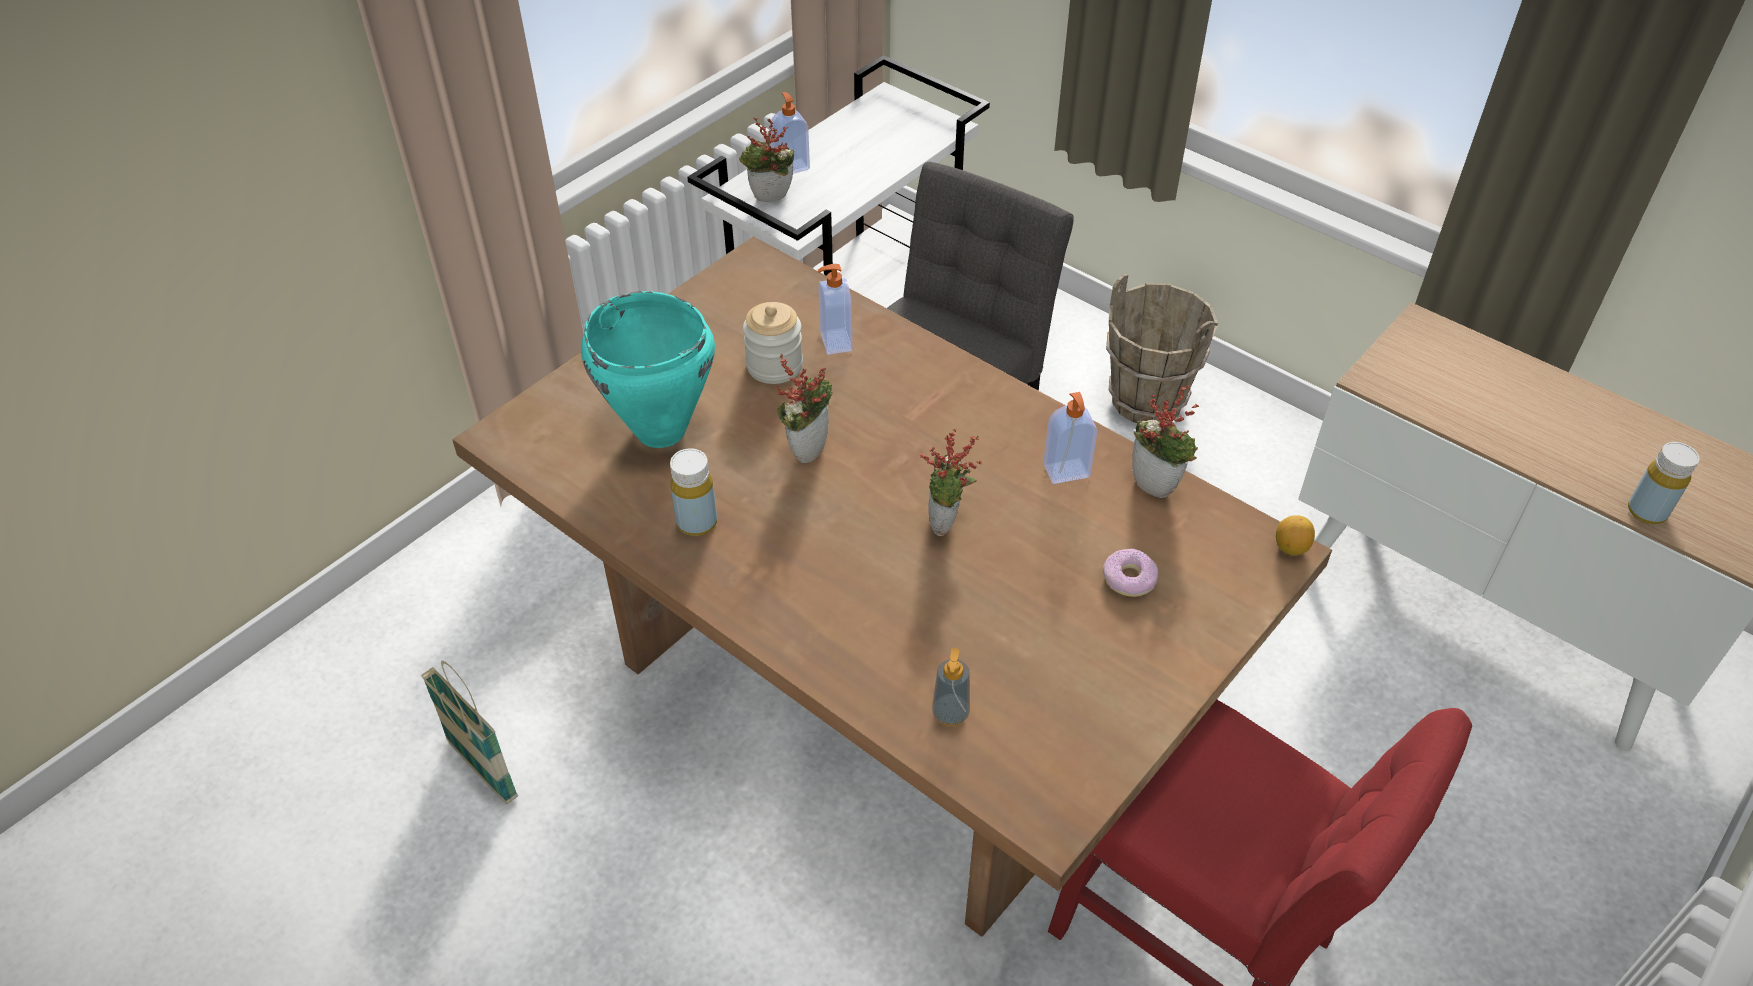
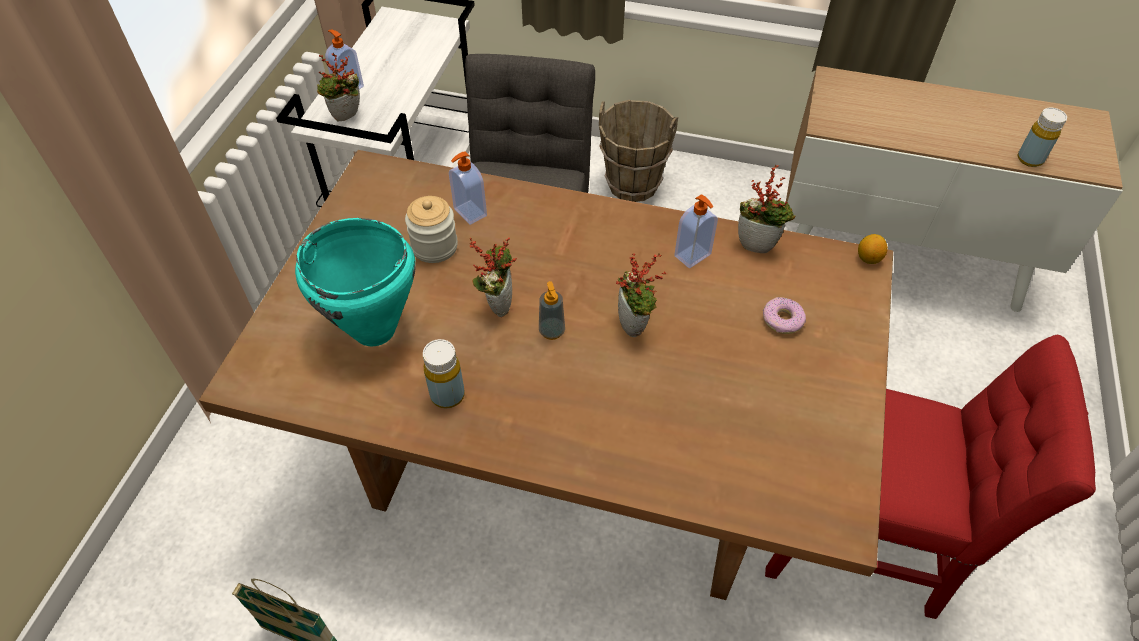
camera: 25 degrees left, 5 degrees up
(950, 713) = (726, 473): soap dispenser -> soap dispenser (552, 331)

